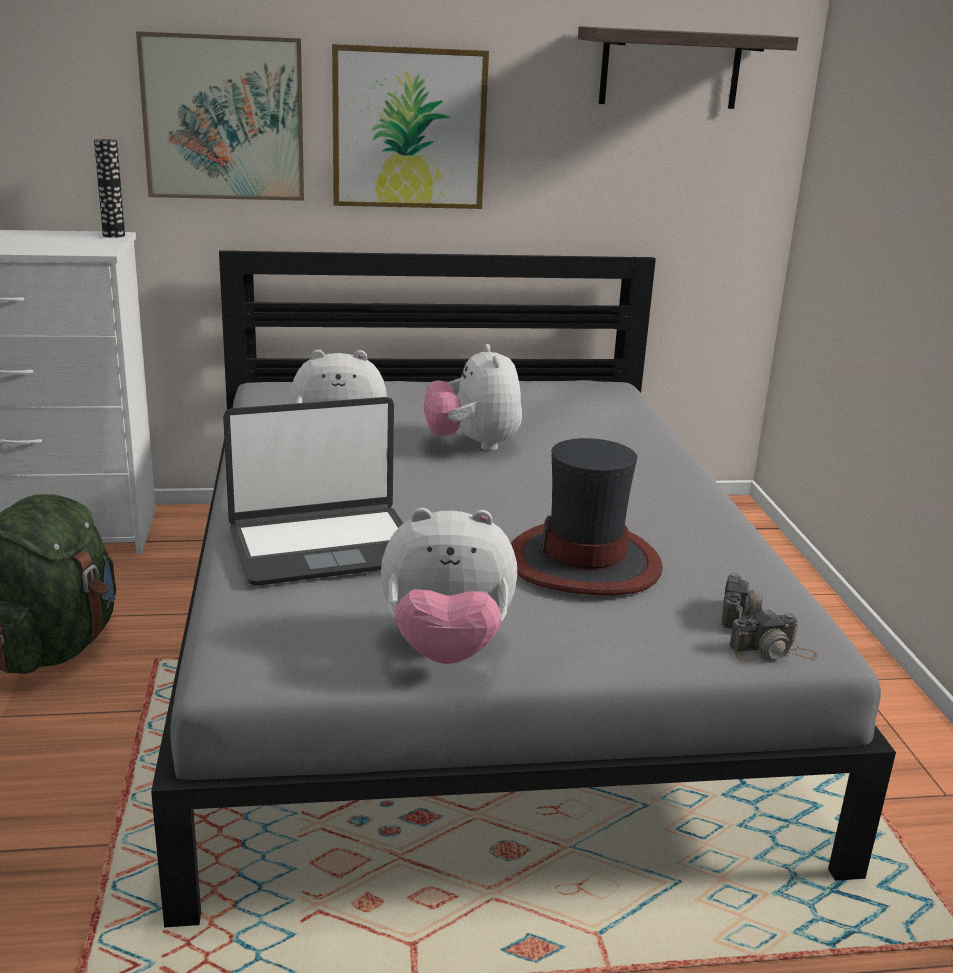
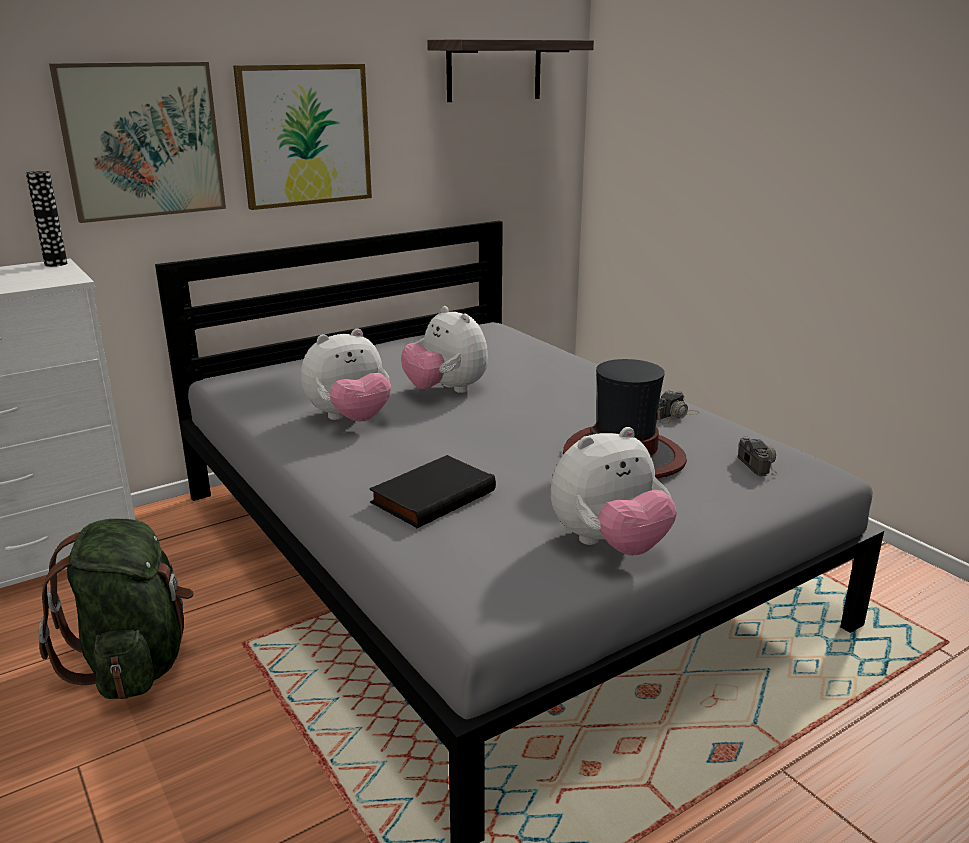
camera: 25 degrees left, 0 degrees up
(324, 546) = (432, 495): laptop -> black book
(772, 651) = (803, 483): camera -> camera (675, 415)

